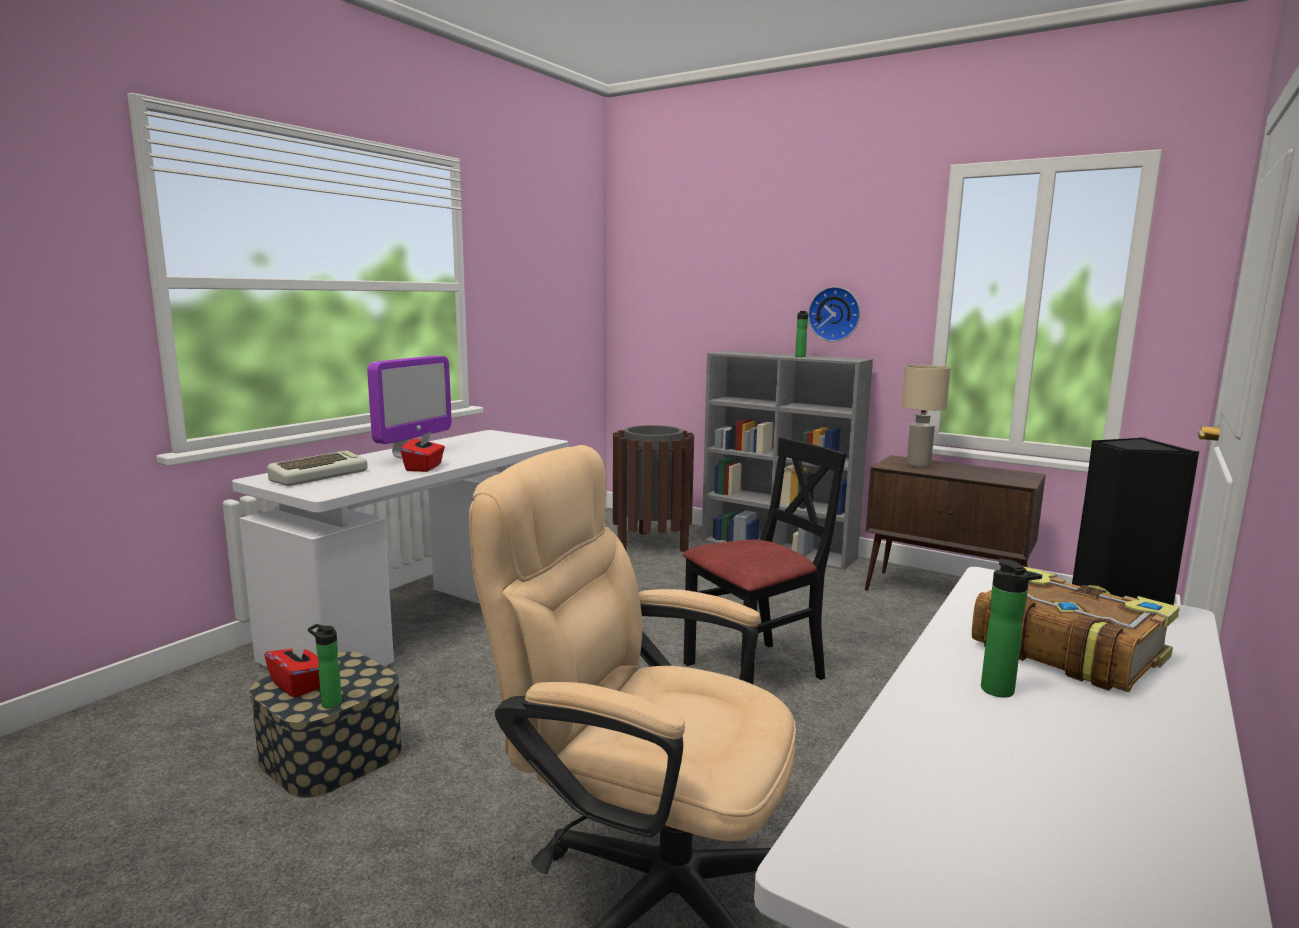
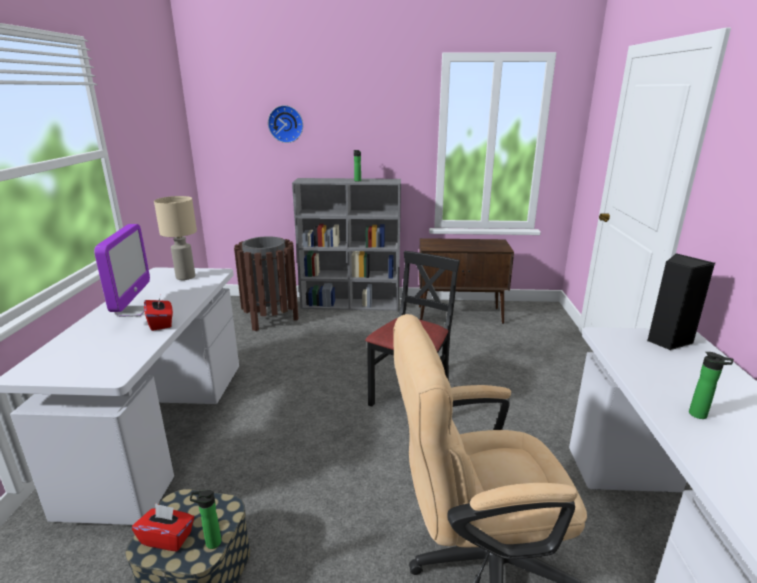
camera: 30 degrees left, 10 degrees up
(319, 475) = (77, 355): keyboard -> none
(835, 314) = (373, 150): wall clock -> wall clock (286, 124)
(918, 465) = (442, 244): beige table lamp -> beige table lamp (185, 277)
(1065, 649) = (684, 375): book -> none

